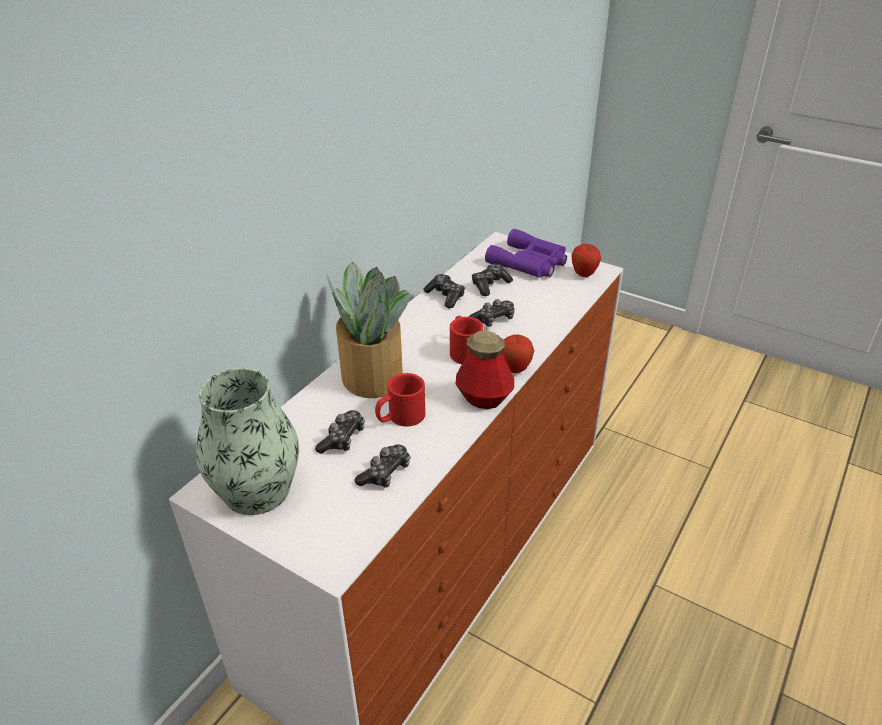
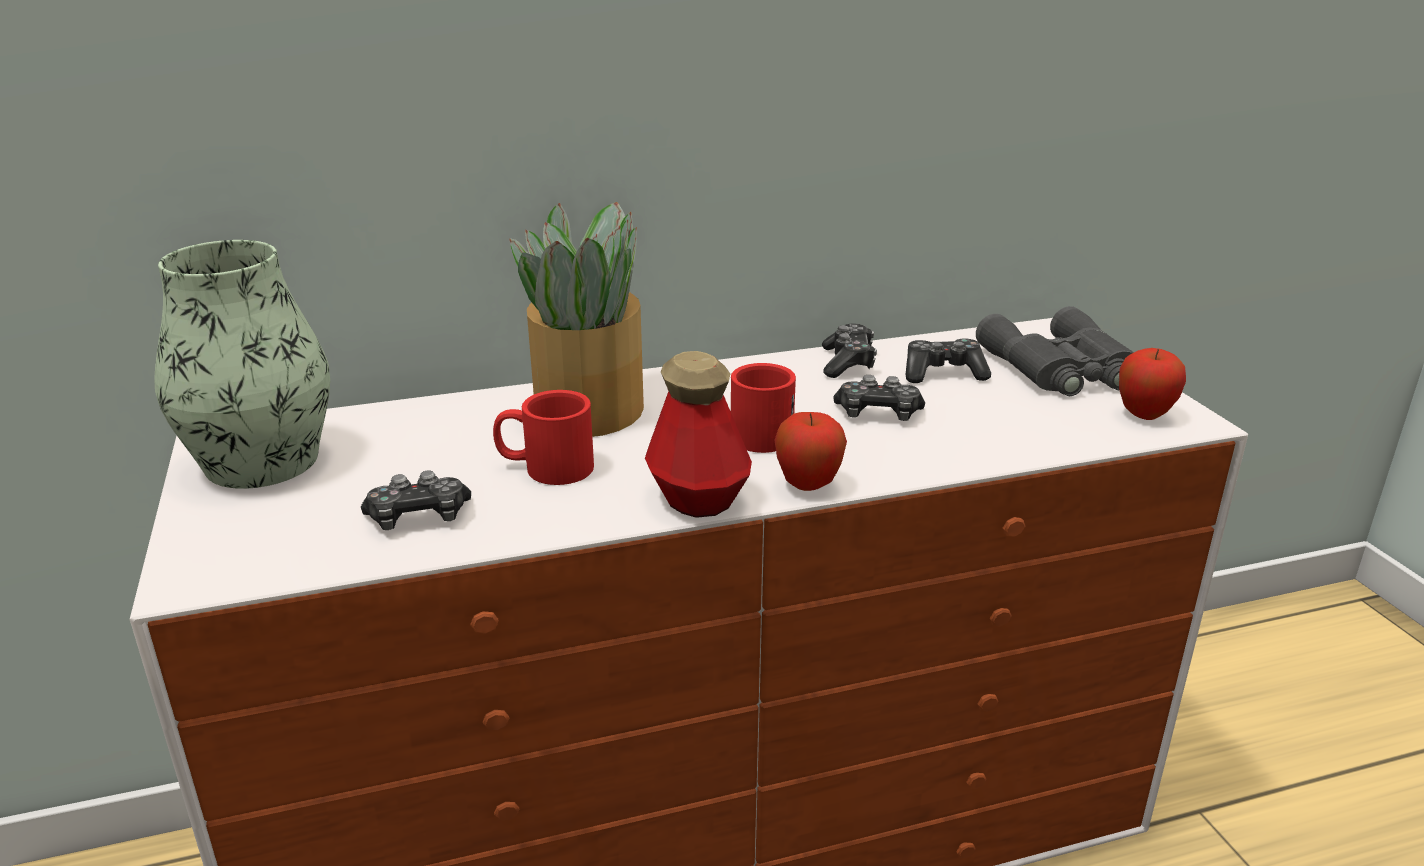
camera: 40 degrees right, 10 degrees down
(342, 438) = (438, 457): game controller -> none
(529, 263) = (1060, 369): purple binoculars -> grey binoculars

